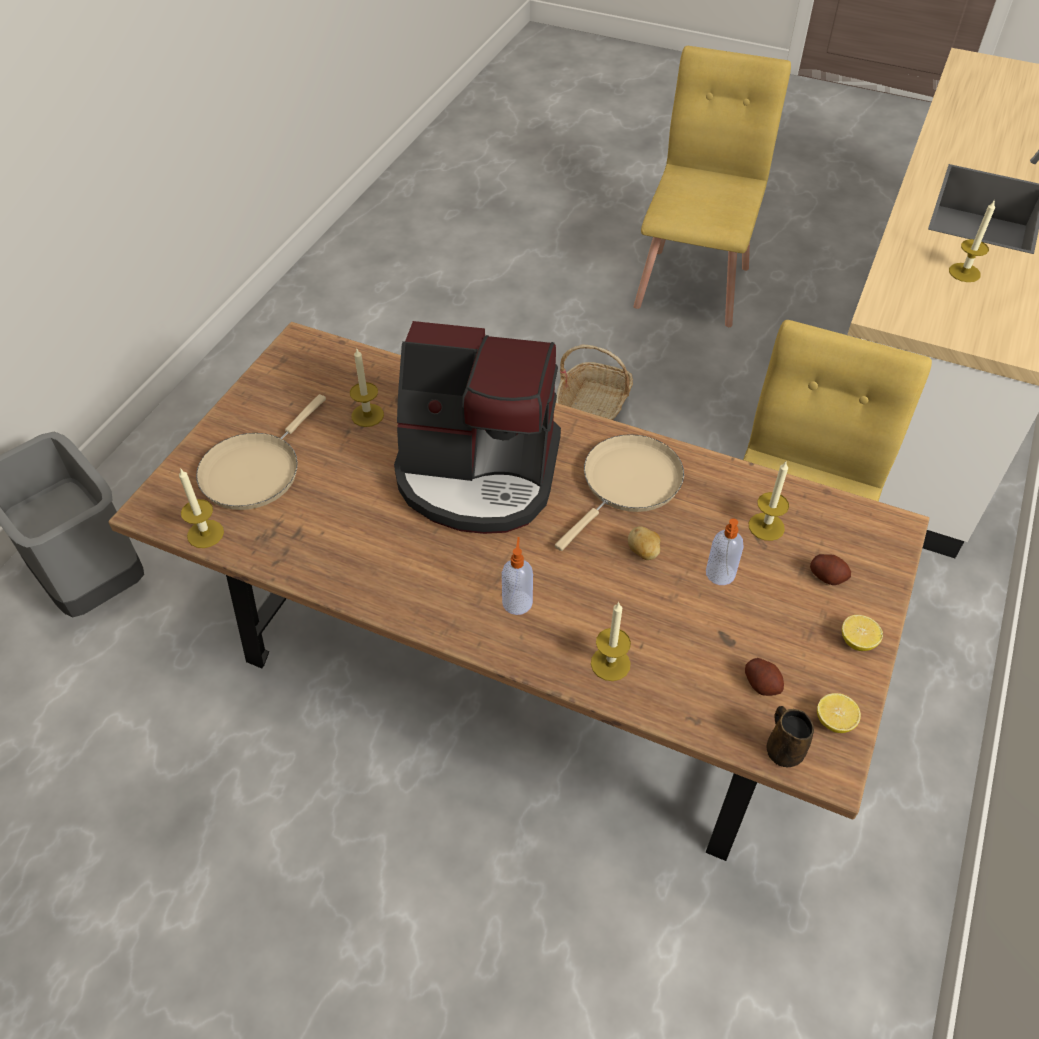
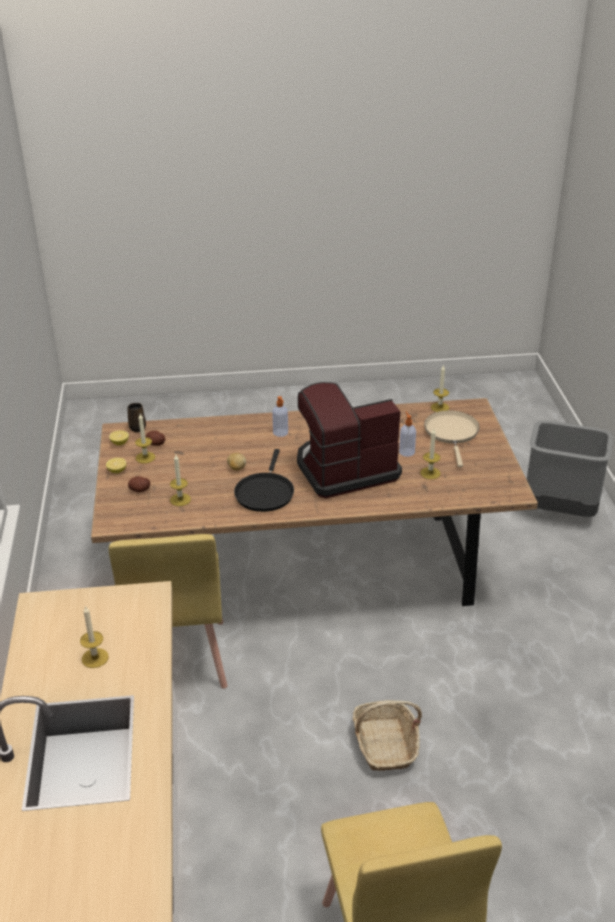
camera: 150 degrees right, 15 degrees down
(610, 663) = (225, 428): candle -> candle (145, 457)
(627, 484) = (265, 492): beige frying pan -> black frying pan
(720, 575) = (194, 472): soap dispenser -> soap dispenser (406, 452)

